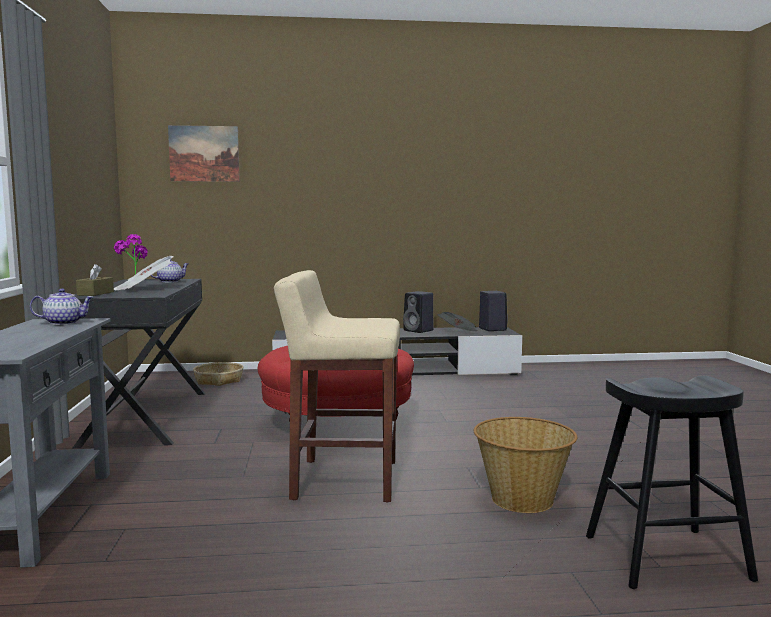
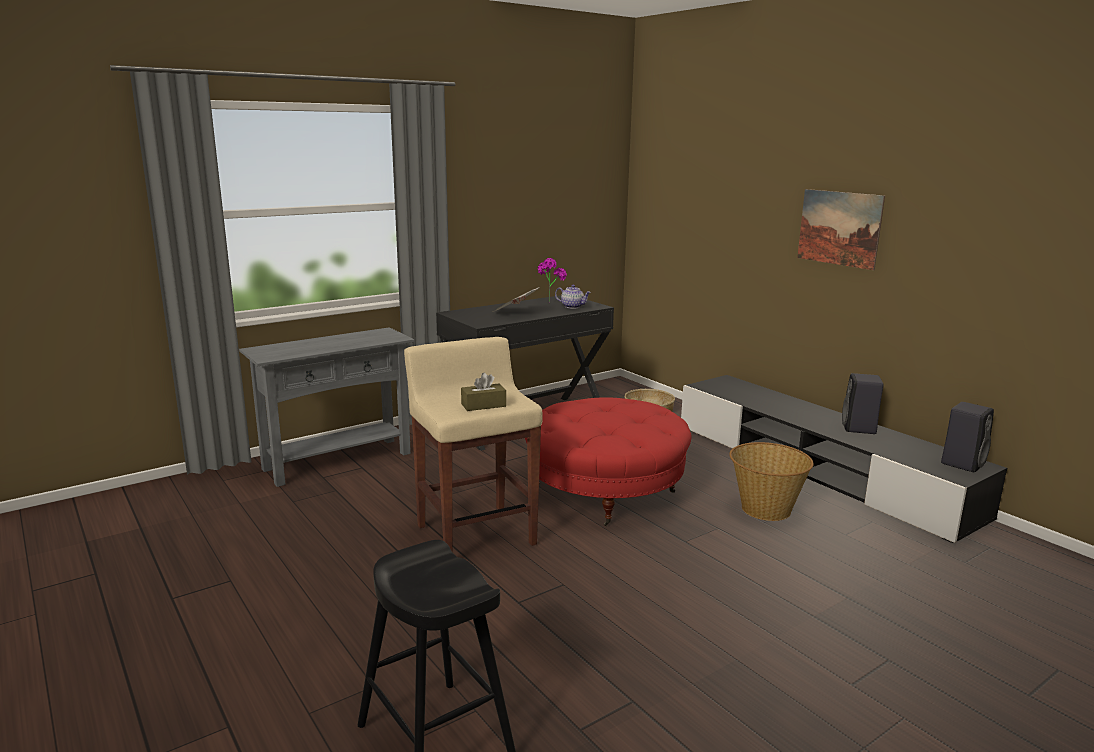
camera: 60 degrees right, 10 degrees up
(64, 323) = (380, 337): teapot -> none
(95, 293) = (470, 311): brown tissue box -> brown tissue box (483, 405)
(204, 153) = (689, 168): picture -> picture (839, 228)
(458, 333) = (891, 450): newspaper -> none
(522, 500) = (507, 632): basket -> basket (765, 509)

